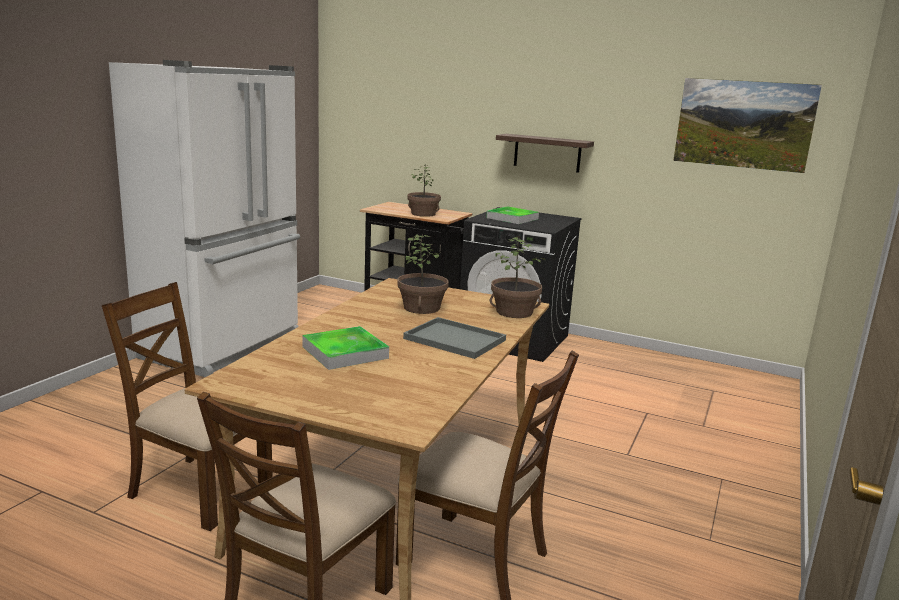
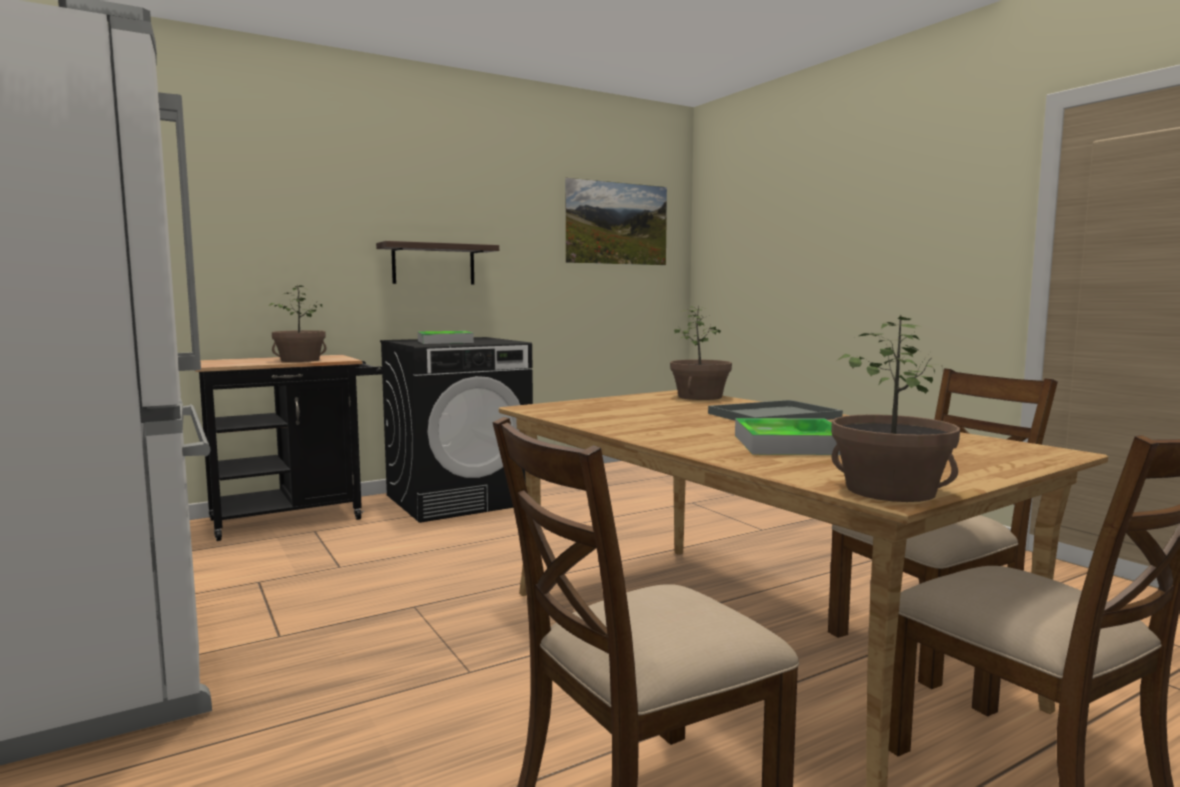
camera: 55 degrees left, 10 degrees down
(422, 308) = (647, 411): potted plant -> potted plant (891, 490)

